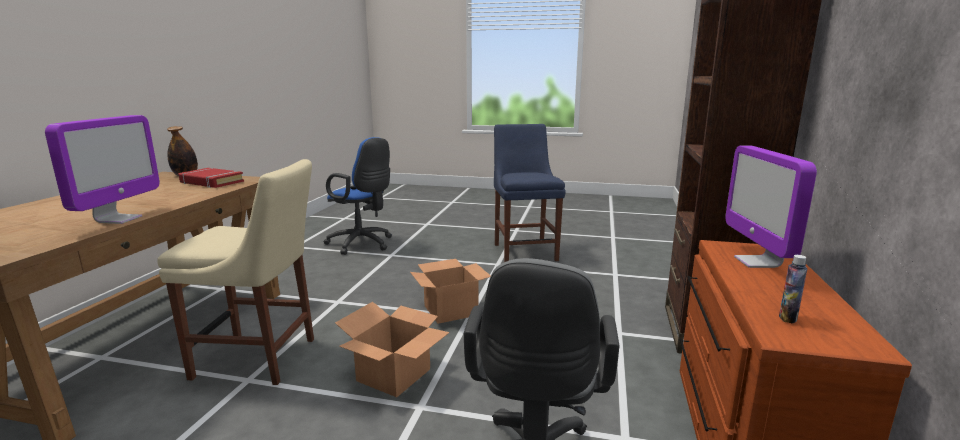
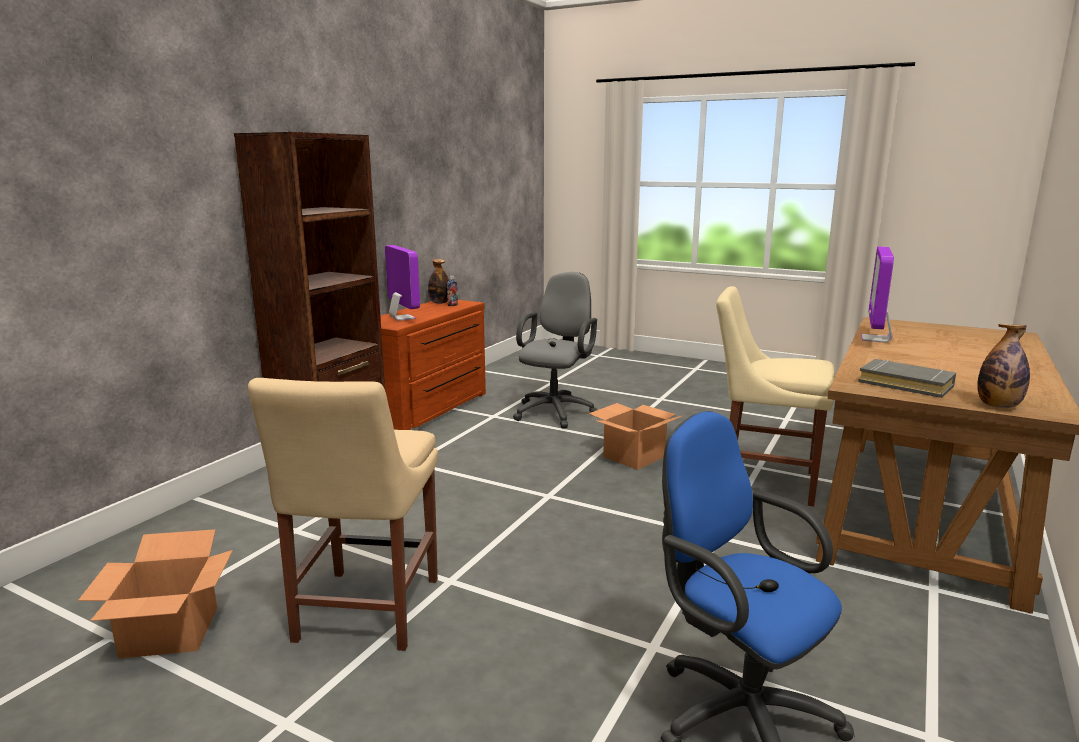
camera: 165 degrees left, 0 degrees up
(211, 182) = (906, 384): red book -> grey book
(450, 311) = (568, 504): cardboard box -> cardboard box (171, 632)
(524, 251) = (364, 613): blue chair -> beige chair
(757, 262) = (402, 318): monitor -> monitor turned 45 degrees counterclockwise
(839, 327) = (439, 303): none -> bottle

